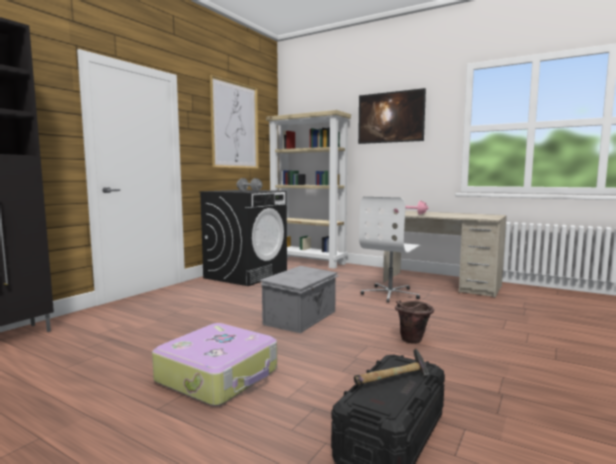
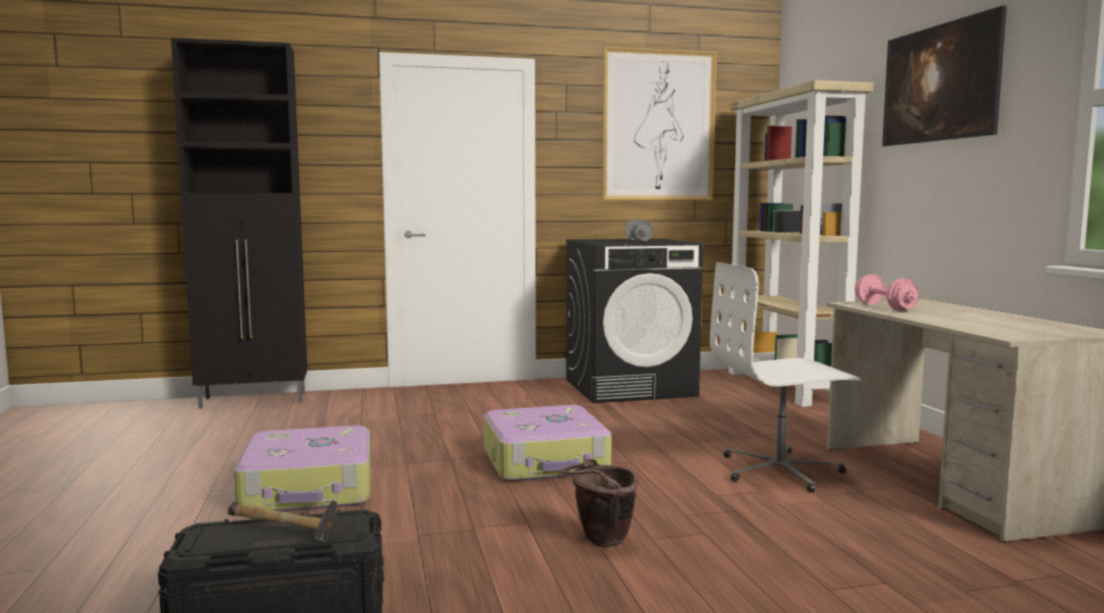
camera: 45 degrees right, 0 degrees up
(301, 317) = (546, 461): grey storage box -> suitcase

